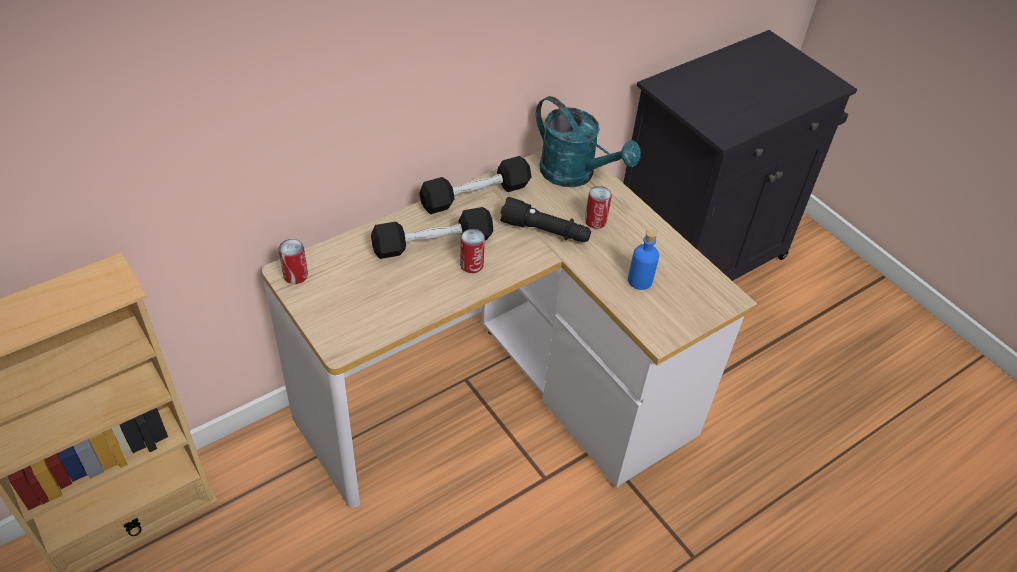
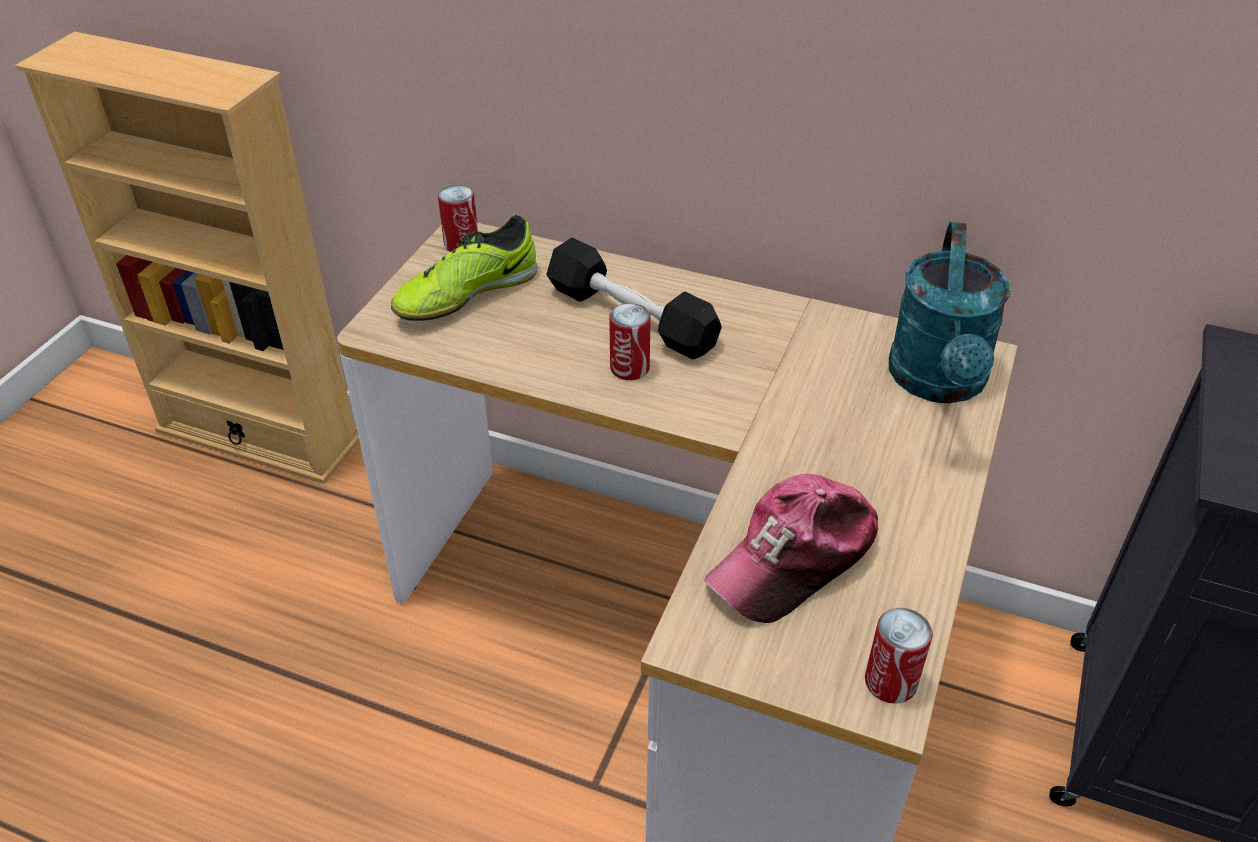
camera: 60 degrees right, 5 degrees down
(346, 295) = (466, 294): none -> shoe
(475, 195) = (767, 311): black dumbbell -> none
(545, 231) = (778, 407): black flashlight -> none
(595, 221) = (866, 449): can -> can (890, 682)
(640, 280) = (794, 559): blue bottle -> cap

